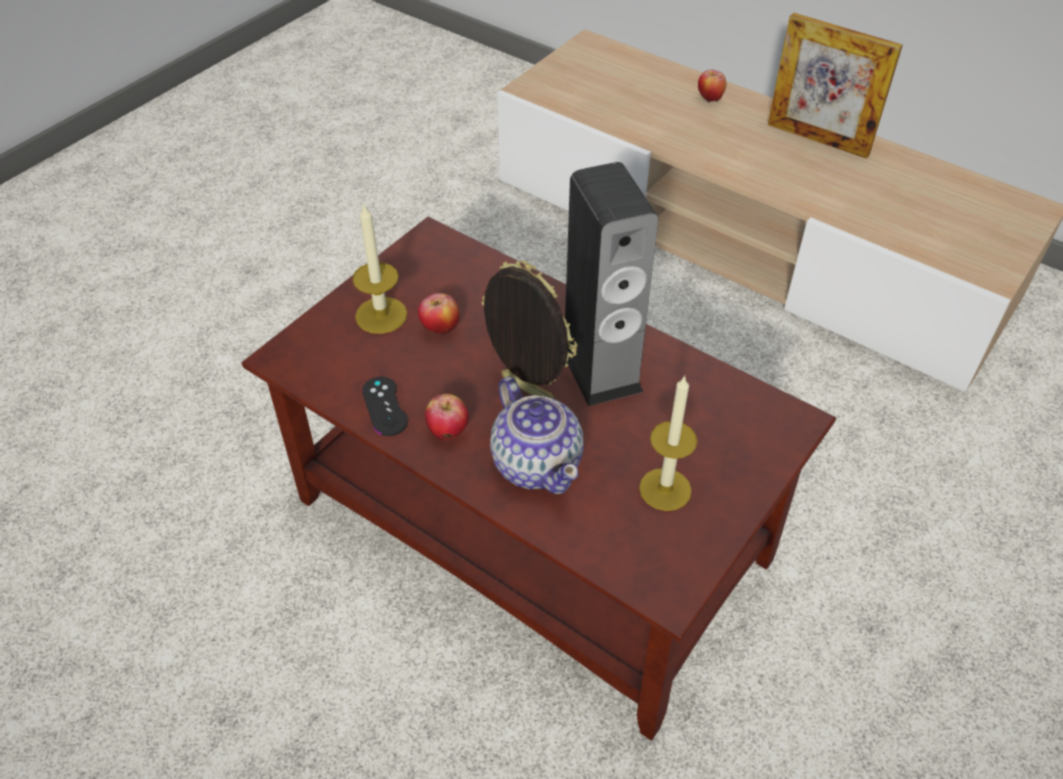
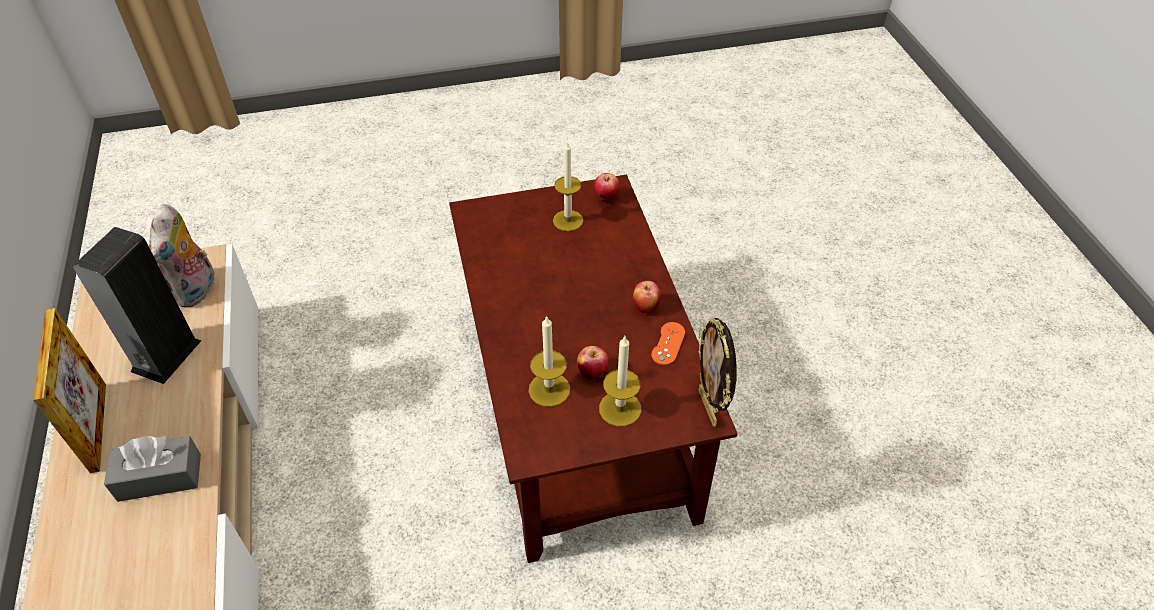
camera: 140 degrees left, 0 degrees up
(384, 406) = (668, 343): black game controller -> orange game controller
(467, 292) = (549, 389): none -> candle
(526, 392) = (582, 303): picture frame -> picture frame (708, 408)
(537, 463) = (614, 266): teapot -> none
(600, 368) = (528, 291): speaker -> speaker (166, 356)
(709, 99) = (83, 540): apple -> apple (606, 198)
(723, 143) = (160, 477): none -> grey tissue box
(944, 248) = (197, 291): none -> plush toy

